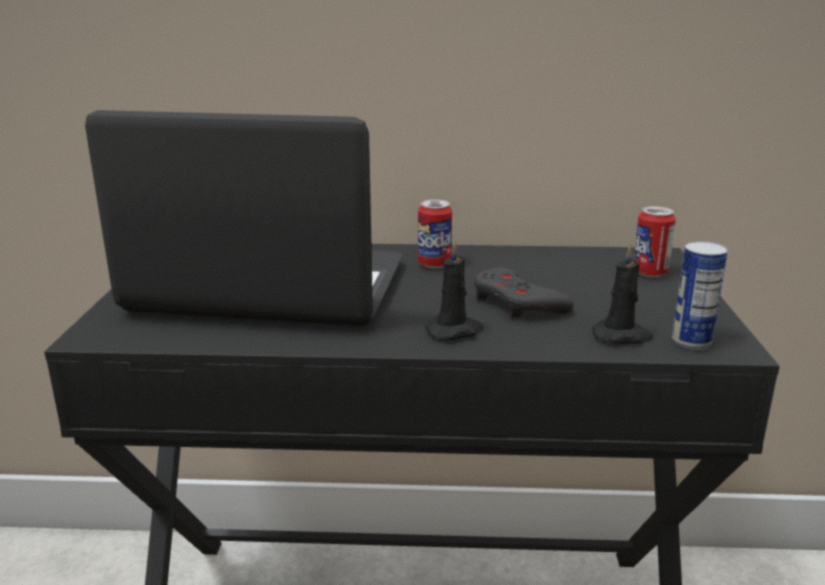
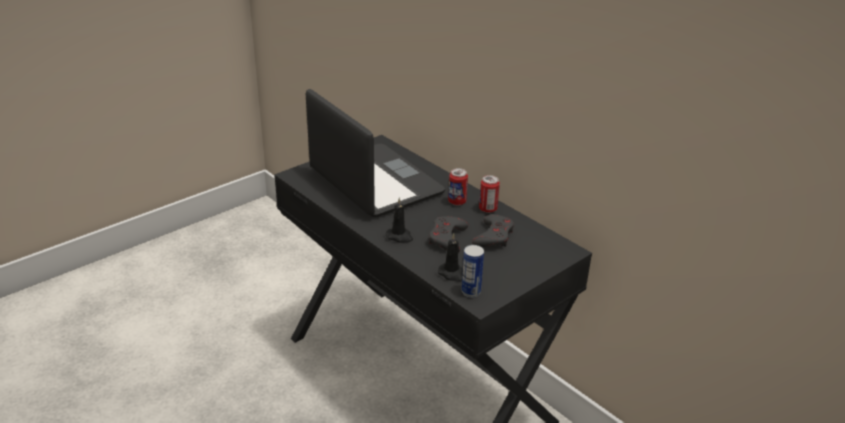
camera: 45 degrees right, 10 degrees up
(560, 277) = (494, 236): none -> grey game controller
(649, 273) = (537, 256): can -> can (488, 209)

